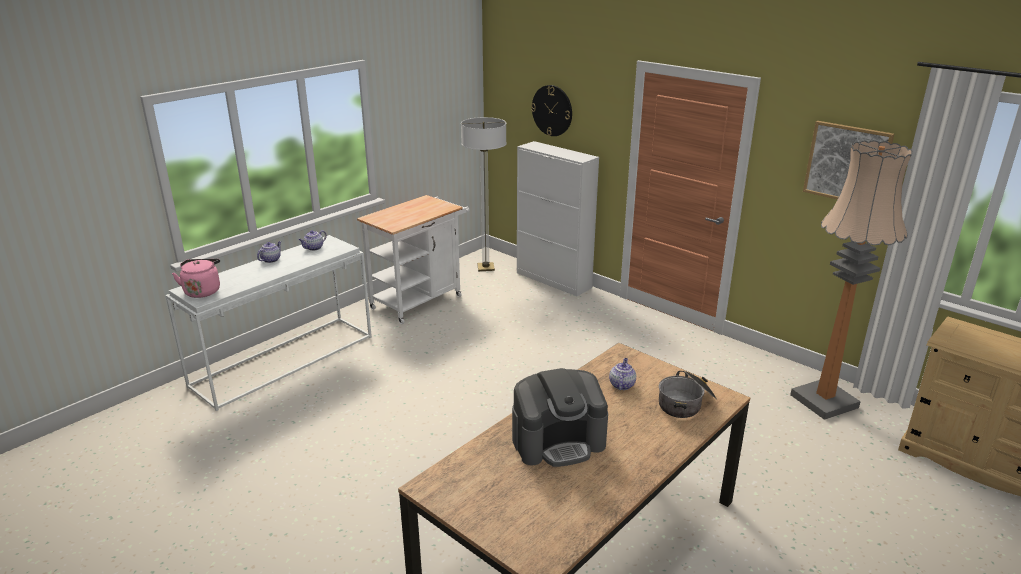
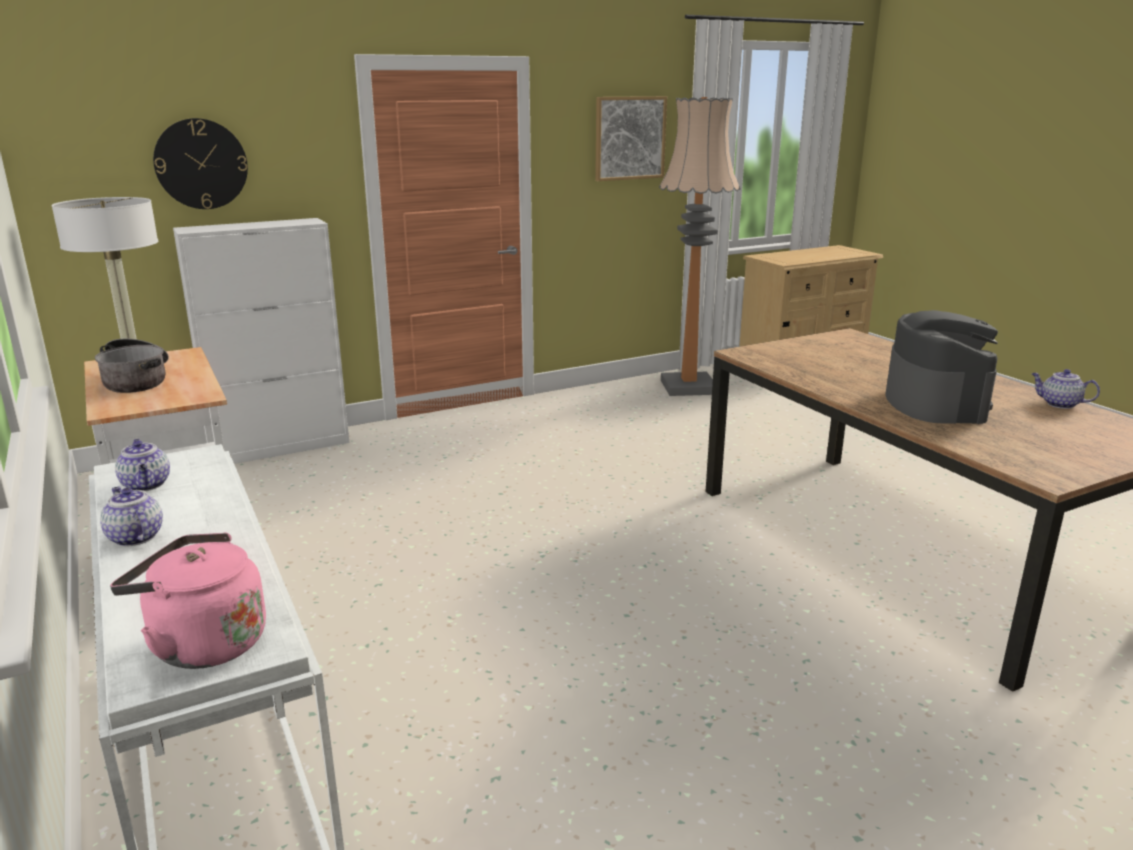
camera: 70 degrees left, 5 degrees down
(621, 384) = (814, 363): teapot -> teapot (1059, 404)
(686, 404) = (859, 347): cooking pot -> cooking pot (137, 380)

